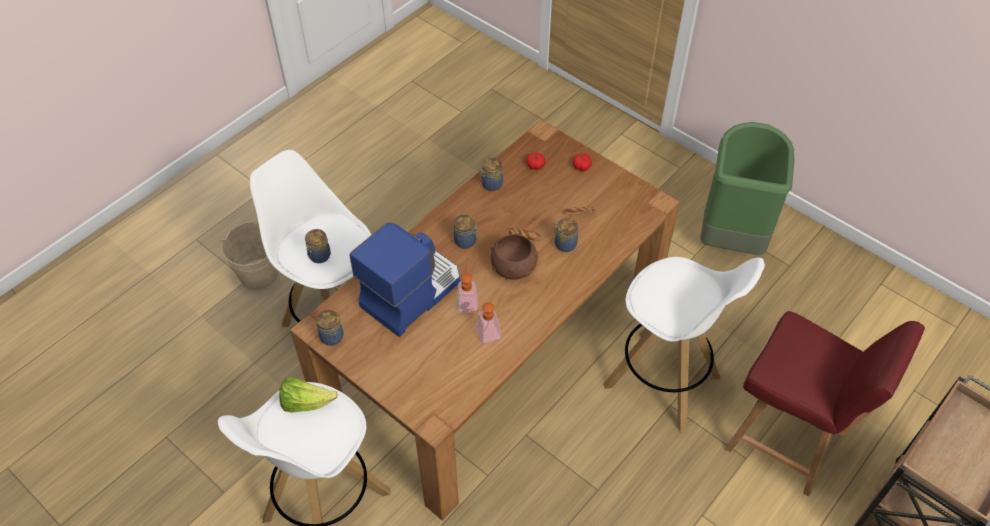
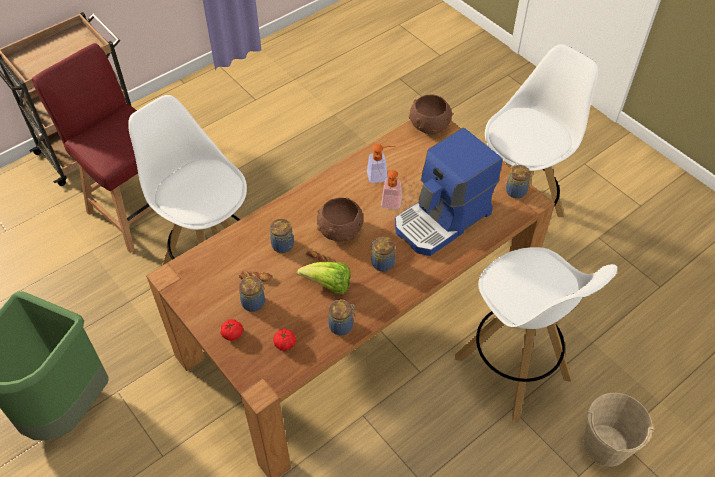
camera: 170 degrees left, 0 degrees up
(306, 403) = (534, 148): lettuce -> lettuce (328, 285)
(319, 256) = (533, 271): jar -> jar (254, 302)
(436, 414) = (429, 125): none -> brown bowl

